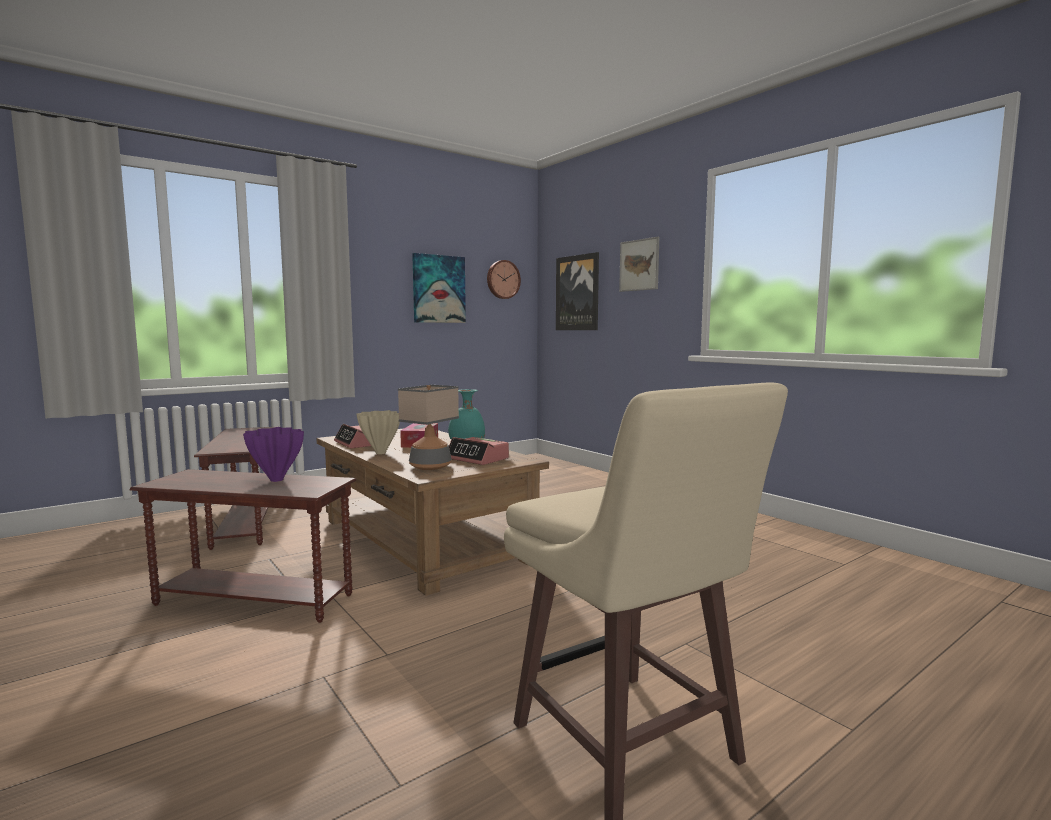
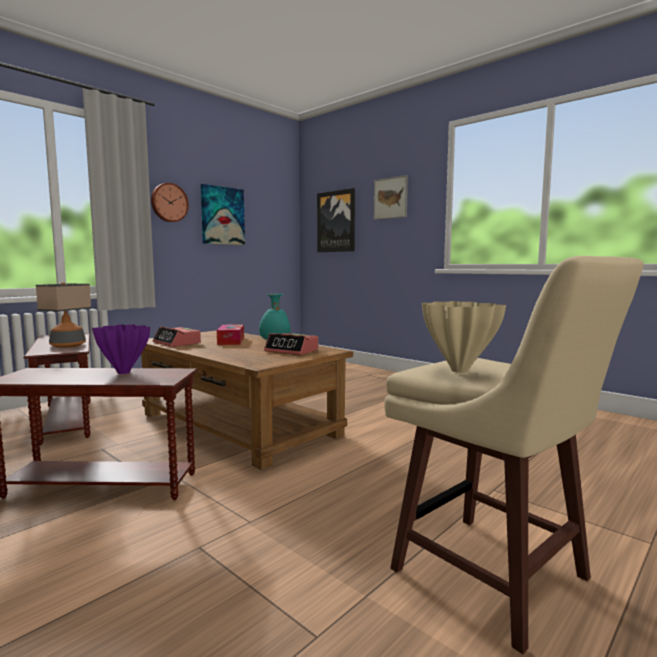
camera: 10 degrees left, 0 degrees up
(380, 453) = (202, 349): beige vase -> beige vase (458, 370)
(430, 466) = (256, 357): table lamp -> table lamp (67, 345)
(502, 279) = (273, 210): wall clock -> wall clock (169, 202)

